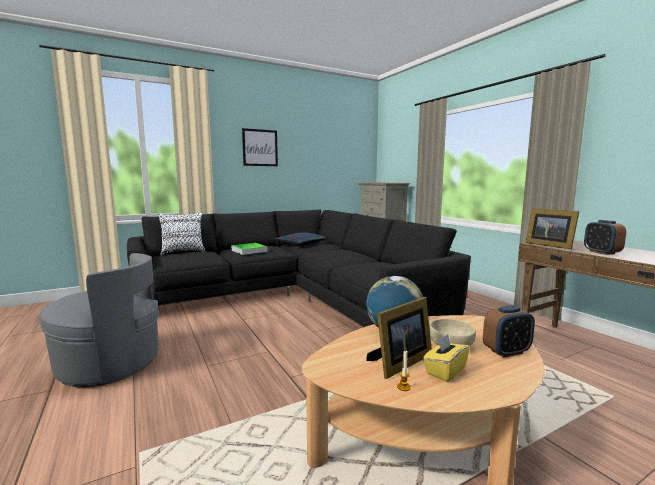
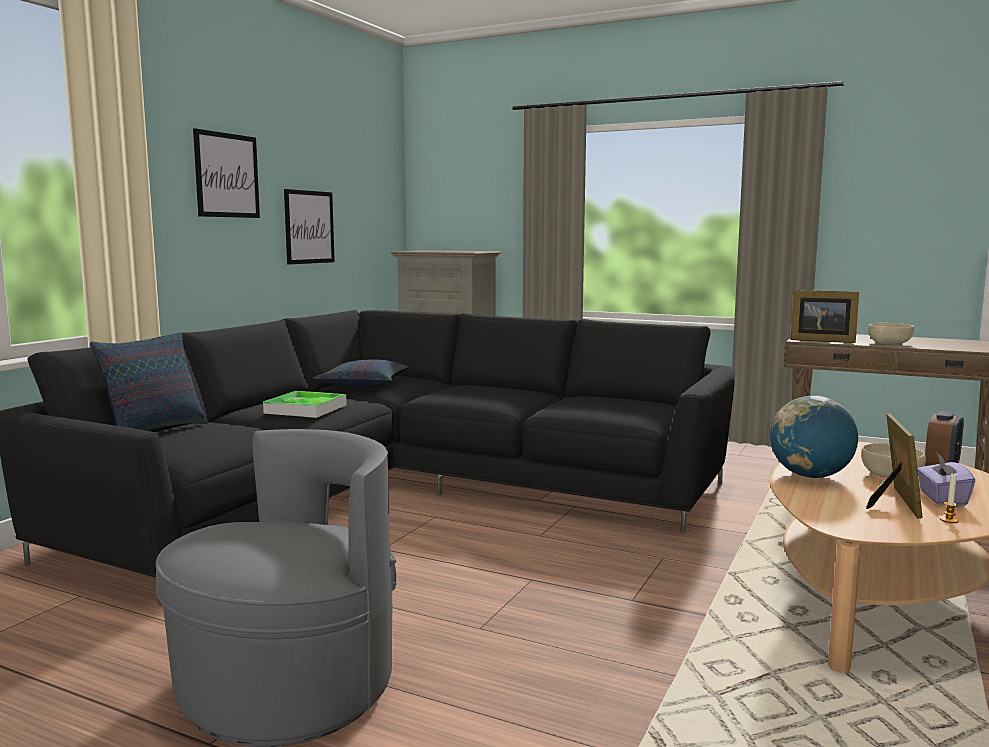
camera: 35 degrees left, 0 degrees up
(183, 252) = (156, 432): white pillow -> blue pillow
(308, 170) = (309, 227): none -> picture
(445, 371) = (942, 498): yellow tissue box -> purple tissue box
(601, 252) = (890, 343): alarm clock -> beige bowl

